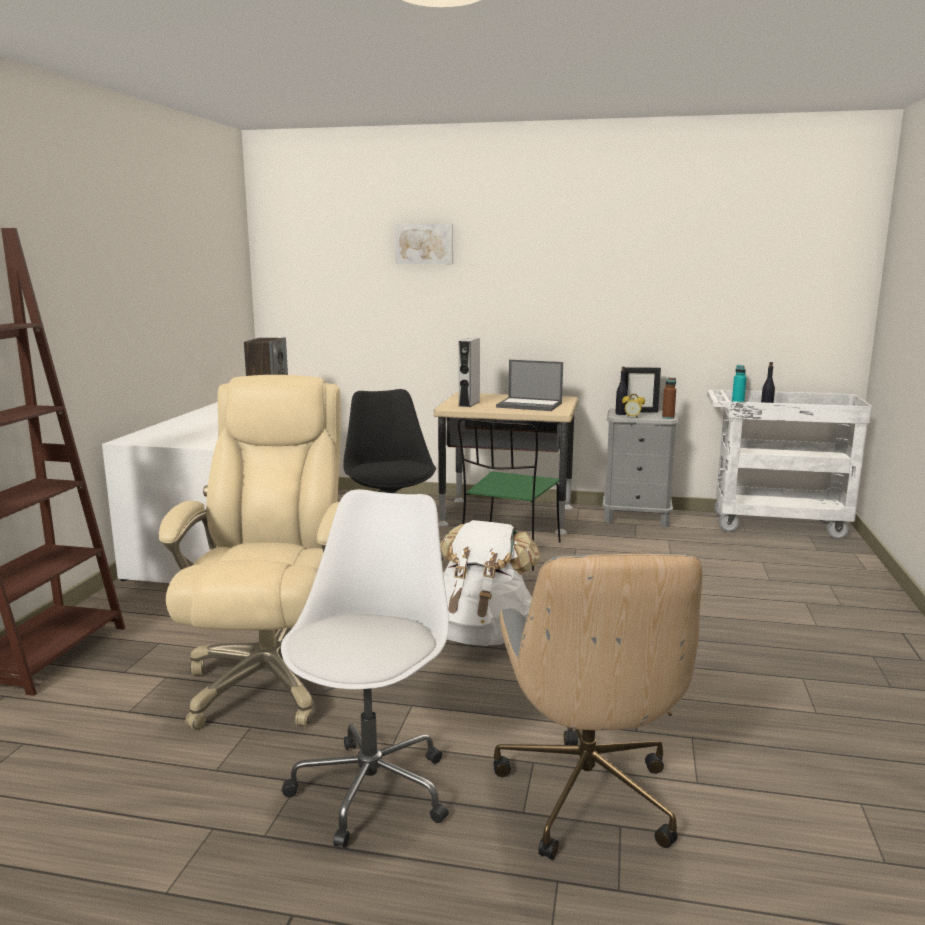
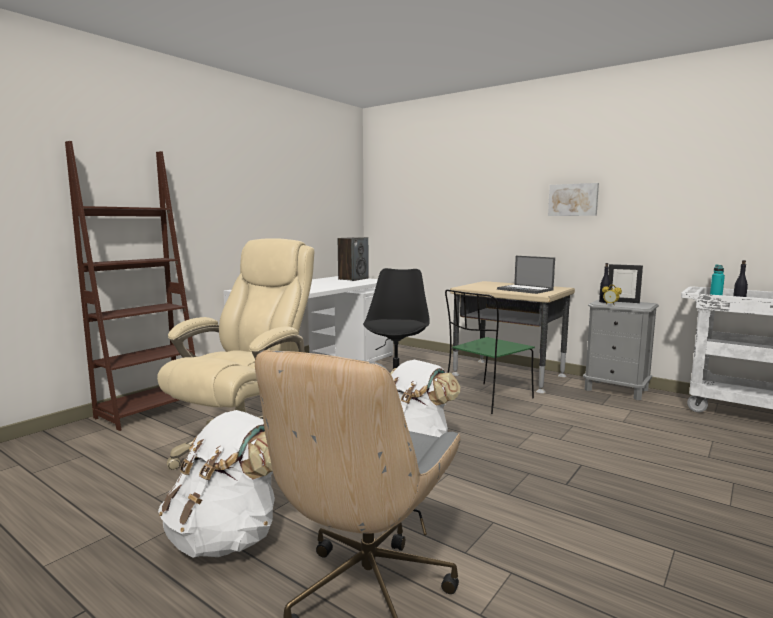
camera: 25 degrees right, 5 degrees down
(372, 788) = (228, 537): white office chair -> white backpack
(424, 244) = (467, 174): picture -> picture (573, 200)
(469, 404) = (480, 286): grey speaker -> none
(668, 417) = (643, 306): brown bottle -> none

